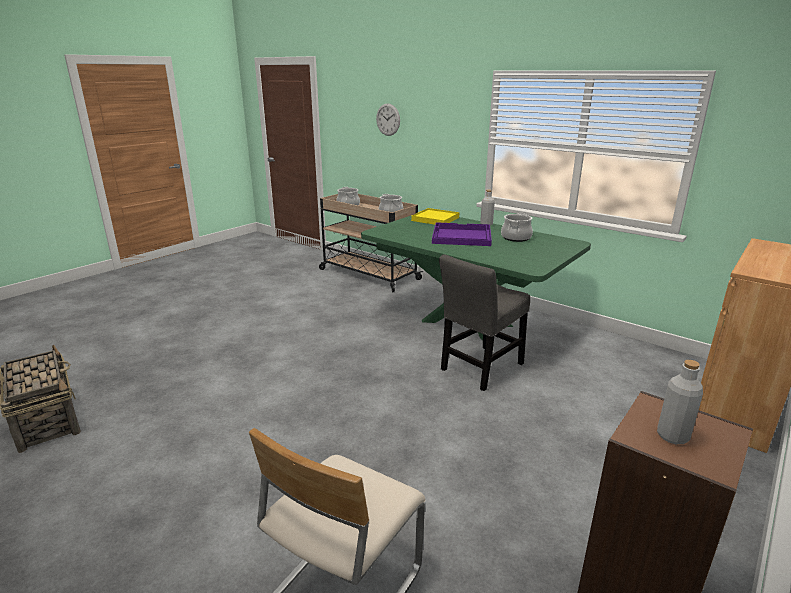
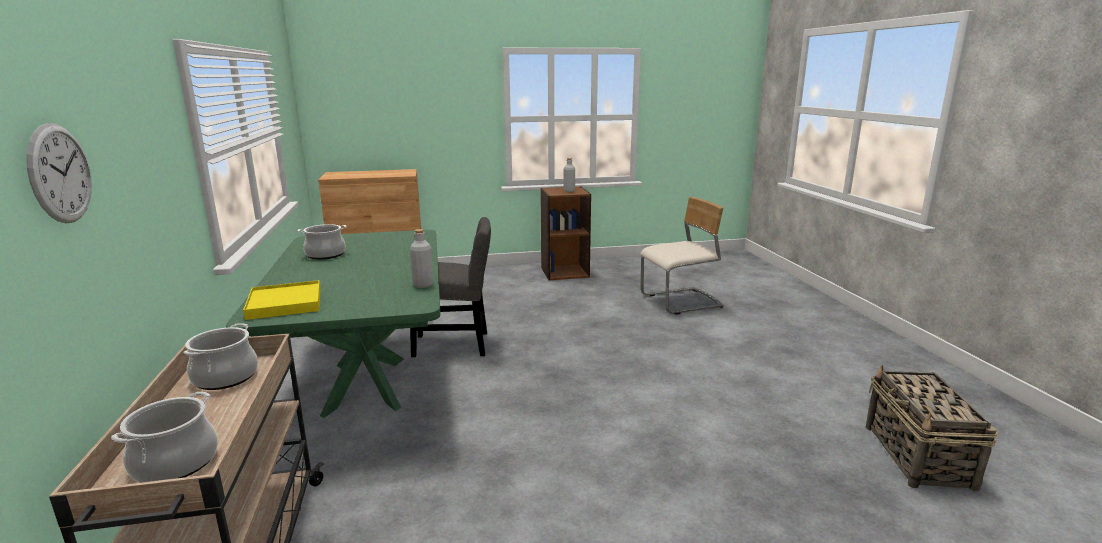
camera: 140 degrees left, 5 degrees down
(461, 236) = (359, 270): purple tray -> none
(486, 224) = (277, 276): grey bottle -> grey bottle (423, 284)

